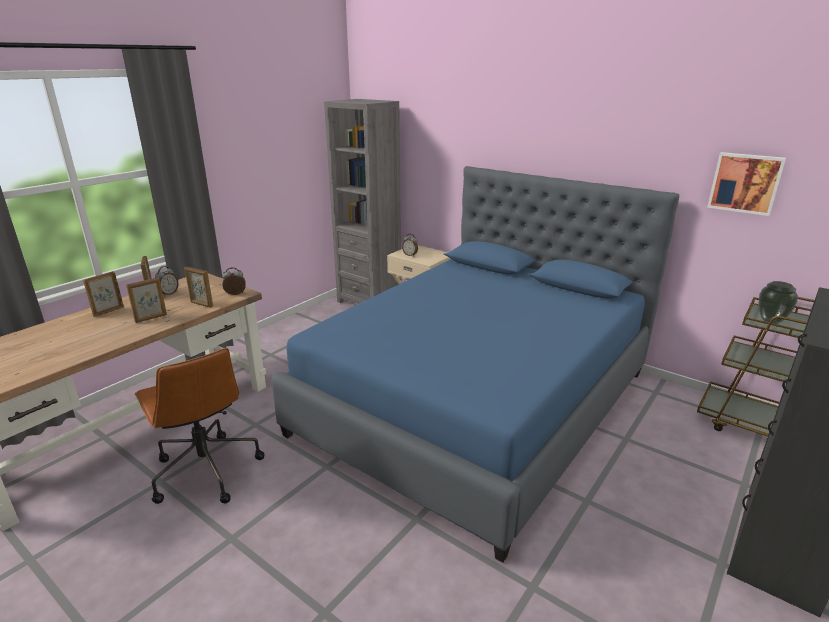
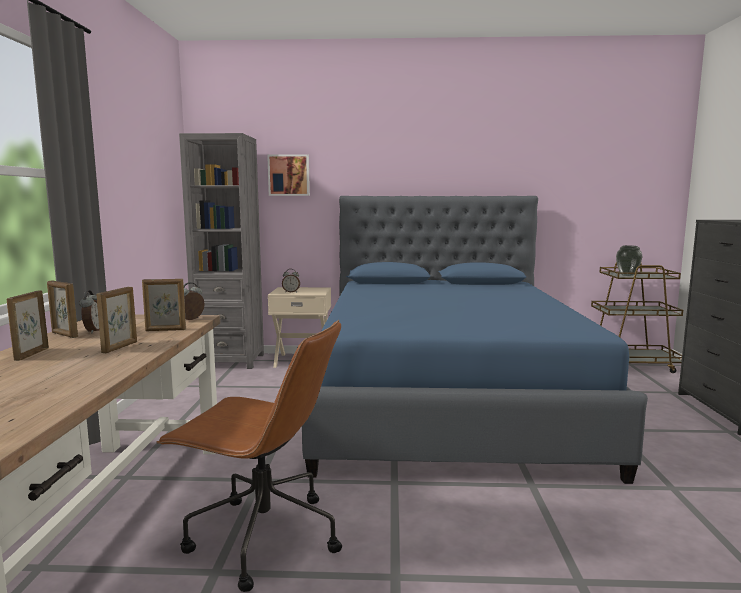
camera: 35 degrees left, 15 degrees down
(745, 183) = (577, 183): picture -> picture (289, 175)

